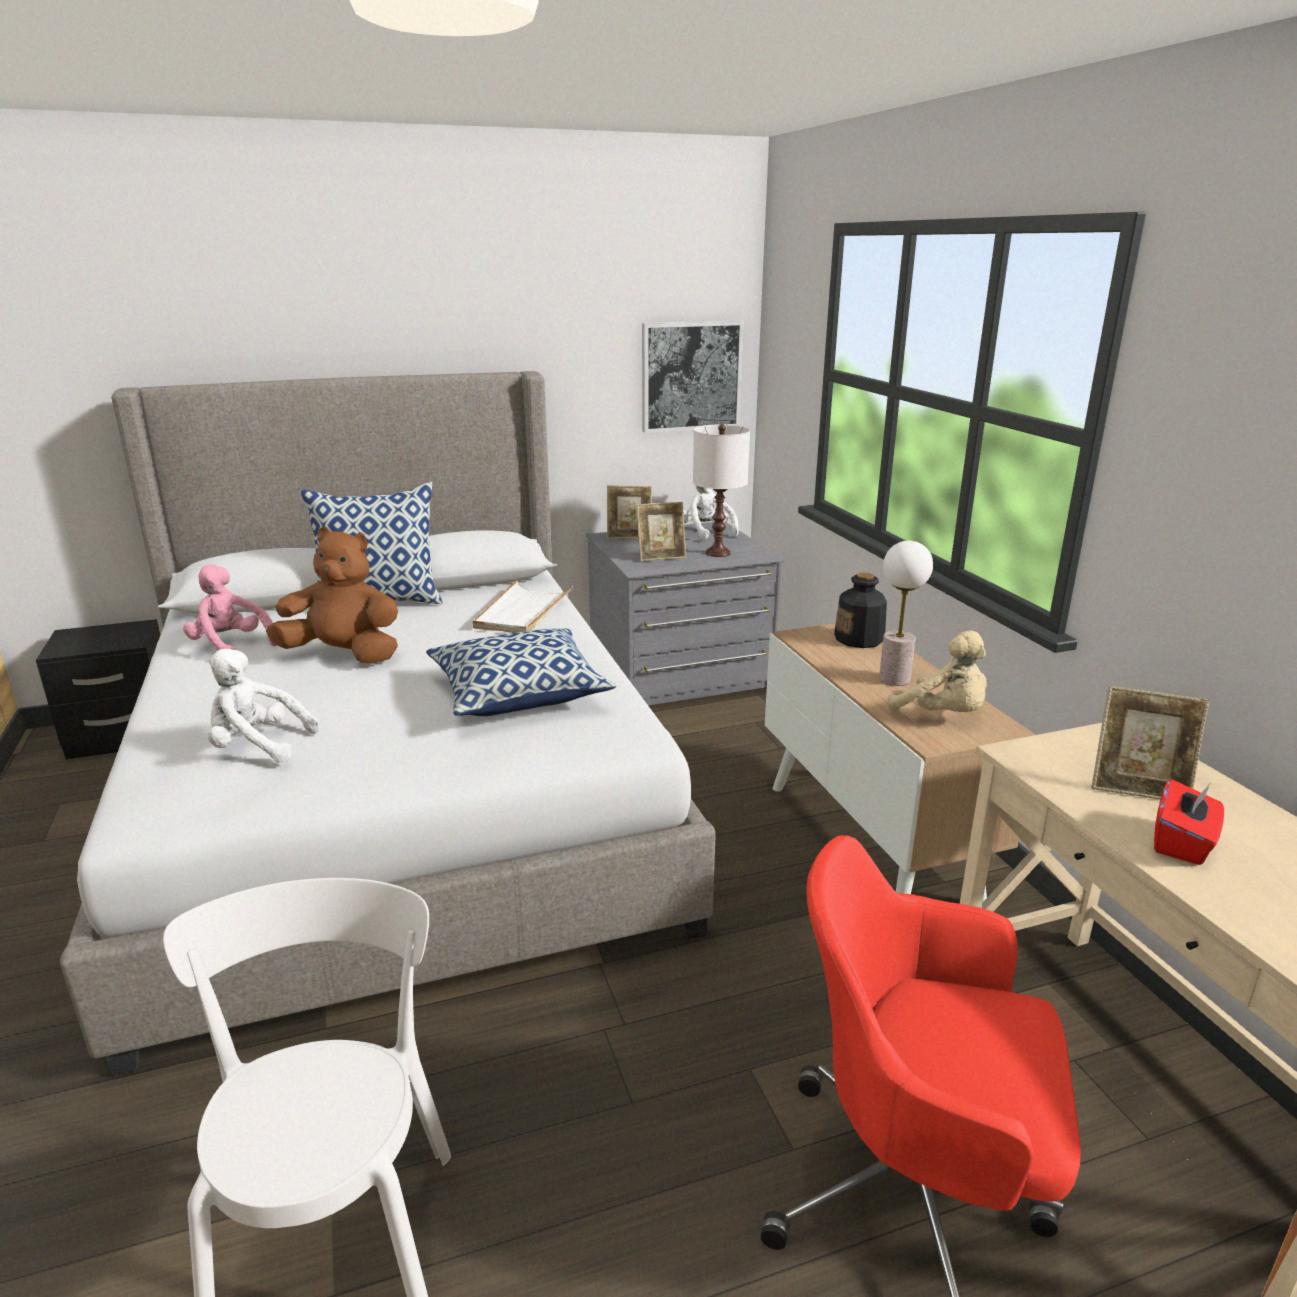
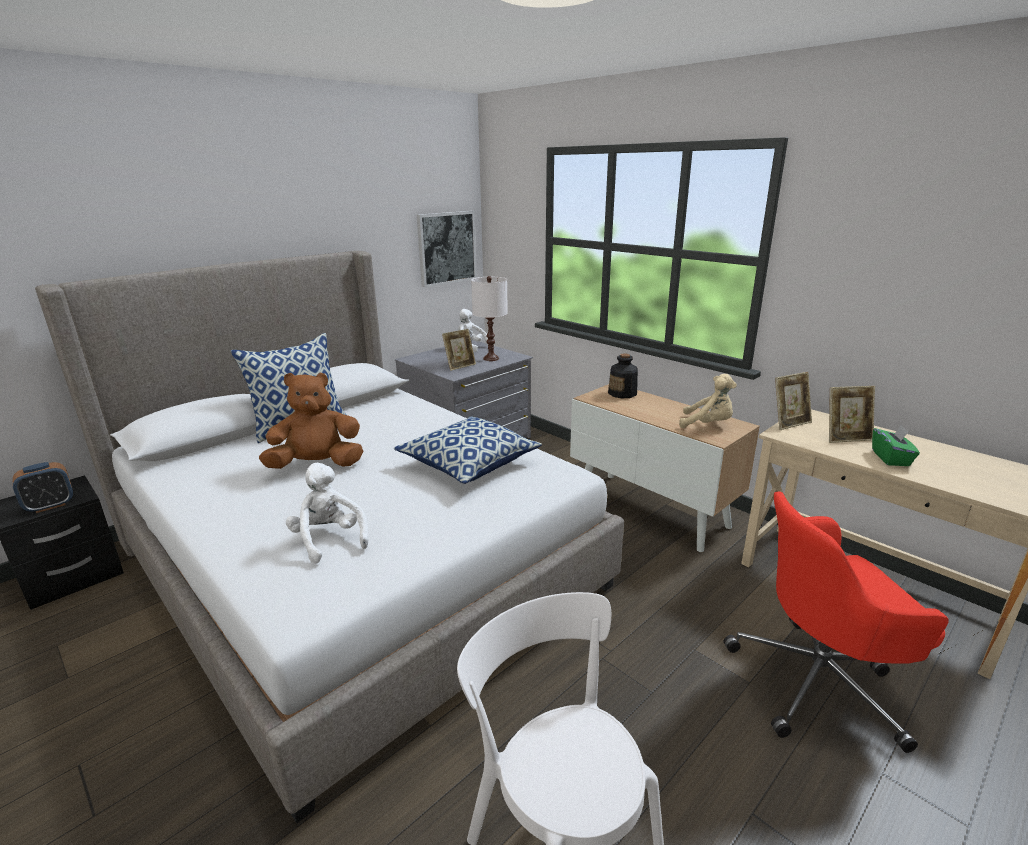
camera: 25 degrees left, 0 degrees up
(99, 645) = (50, 505): none -> alarm clock
(230, 646) = (215, 477): pink plush toy -> none
(257, 746) = (329, 539): white plush toy -> white plush toy turned 75 degrees clockwise
(523, 612) = (410, 413): white tray -> none
(629, 537) = (425, 357): picture frame -> picture frame (789, 423)
(894, 679) = (664, 411): table lamp -> none
(1182, 843) = (891, 458): red tissue box -> green tissue box

